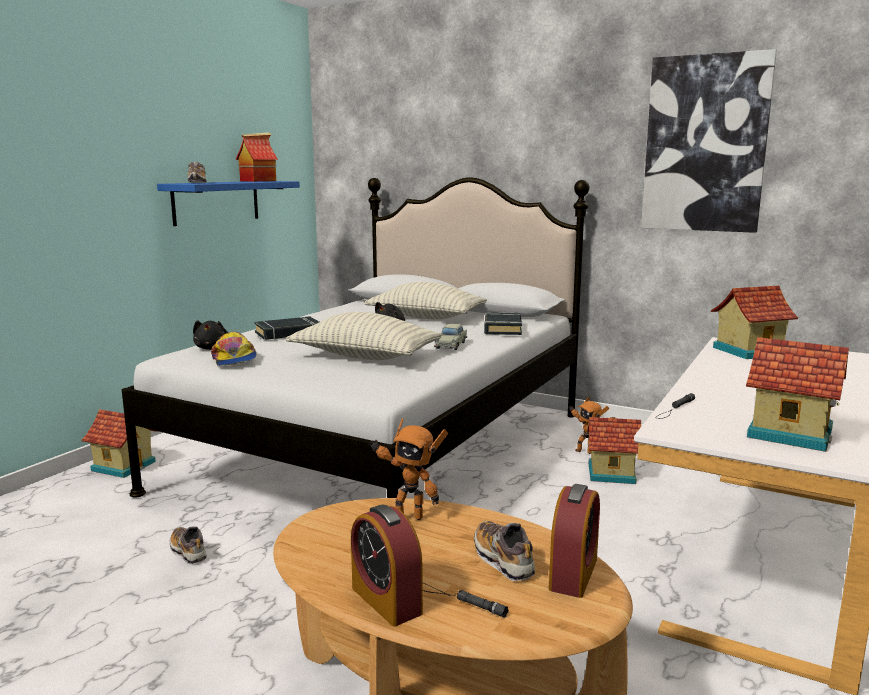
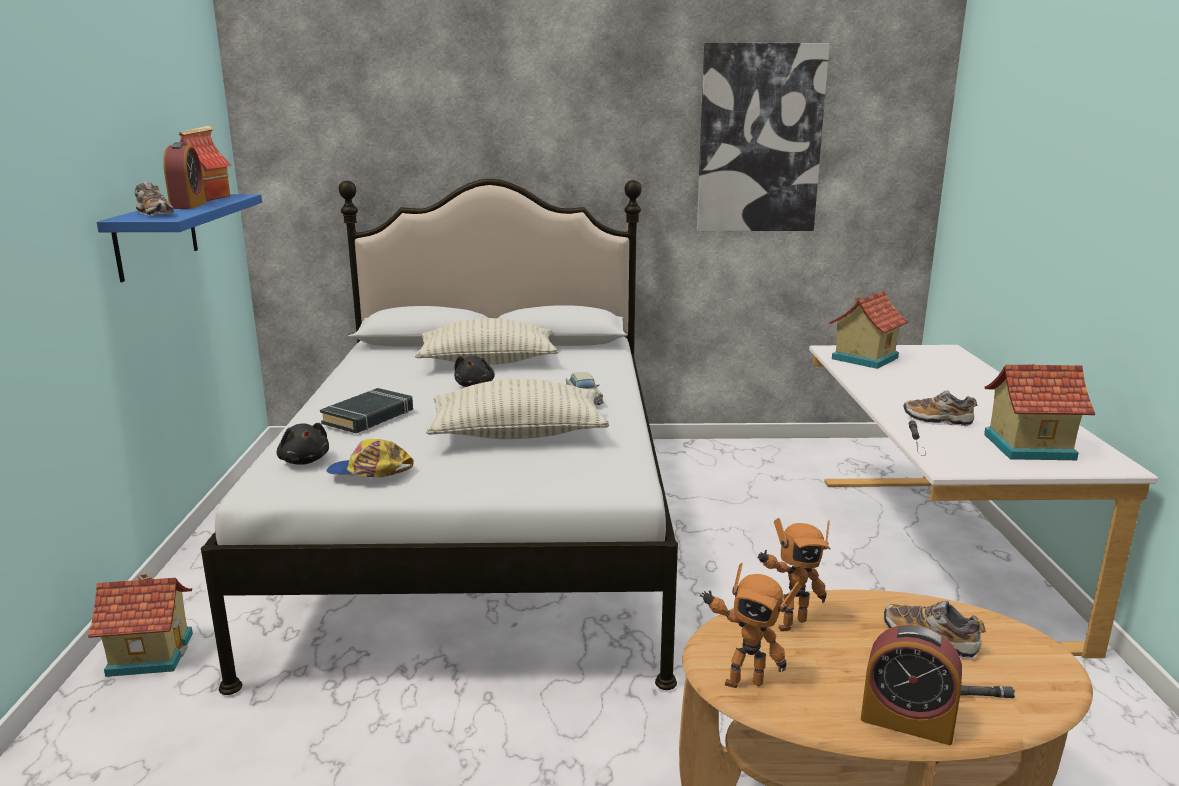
camera: 30 degrees left, 5 degrees up
(188, 552) = (402, 742): shoe -> shoe (937, 420)
(234, 359) = (369, 472): cap -> cap turned 150 degrees clockwise
(502, 328) = (598, 365): black book -> none
(573, 574) = (996, 634): alarm clock -> alarm clock (188, 205)
(584, 451) = (684, 483): toy robot -> toy robot (742, 680)
(611, 472) = (732, 502): toy house -> none

